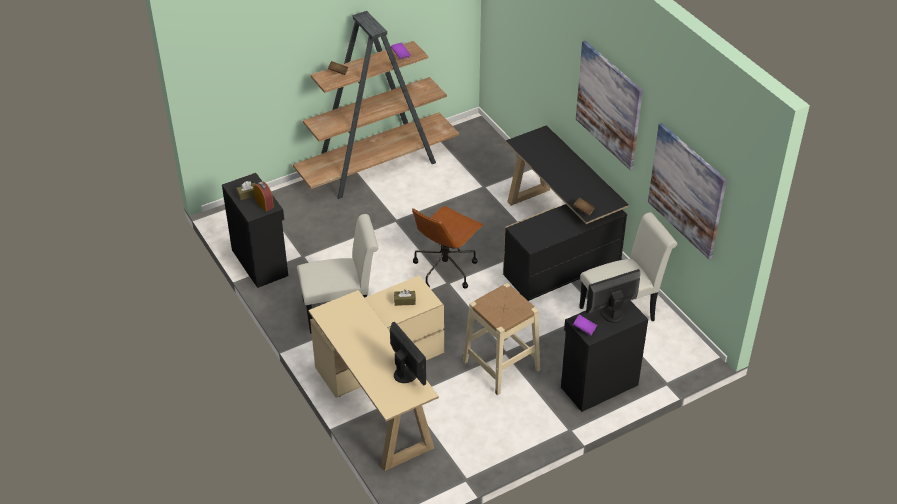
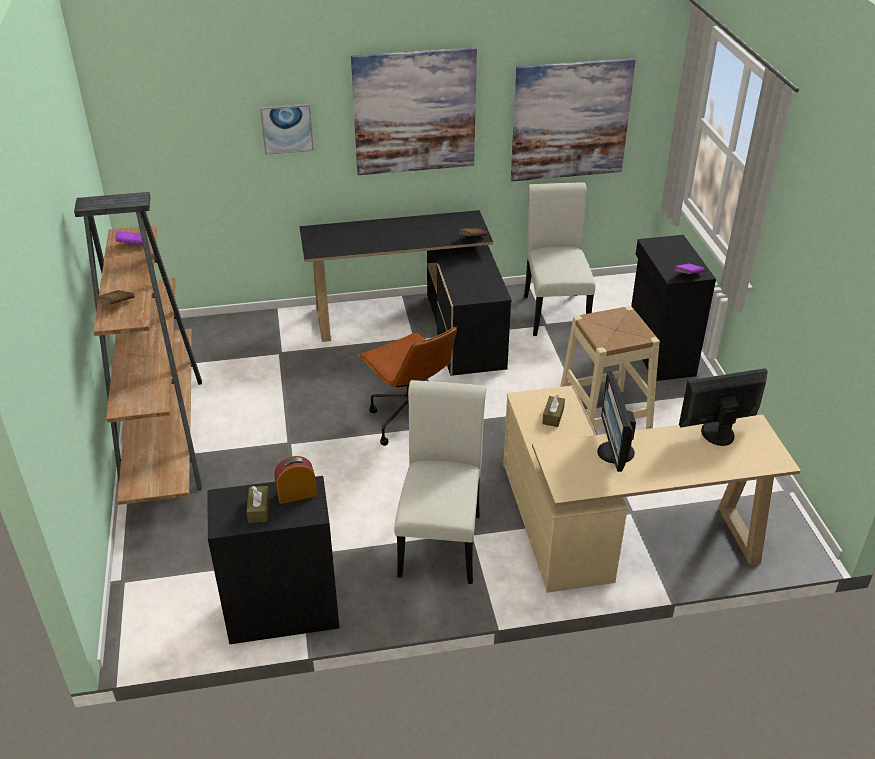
camera: 70 degrees left, 5 degrees down
(552, 59) = (287, 128): none -> picture
(611, 313) = (667, 253): monitor -> monitor (614, 453)

